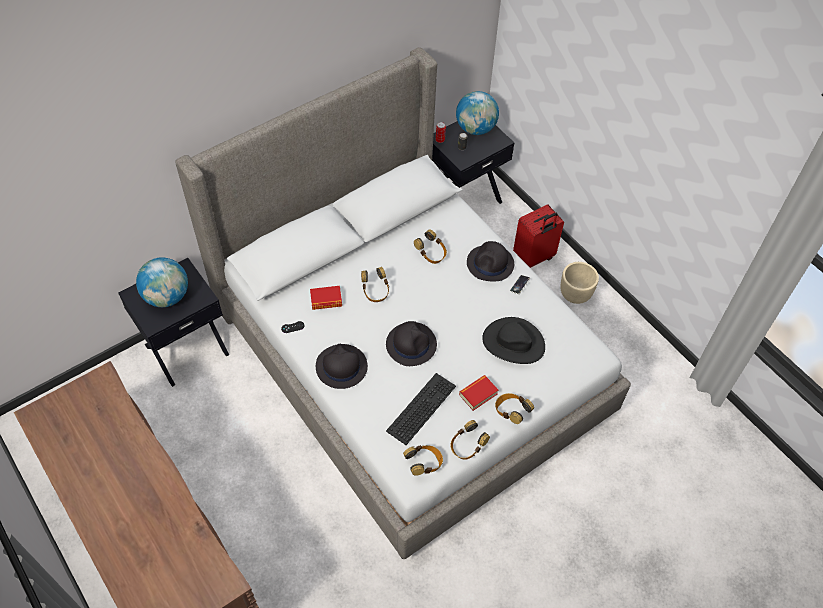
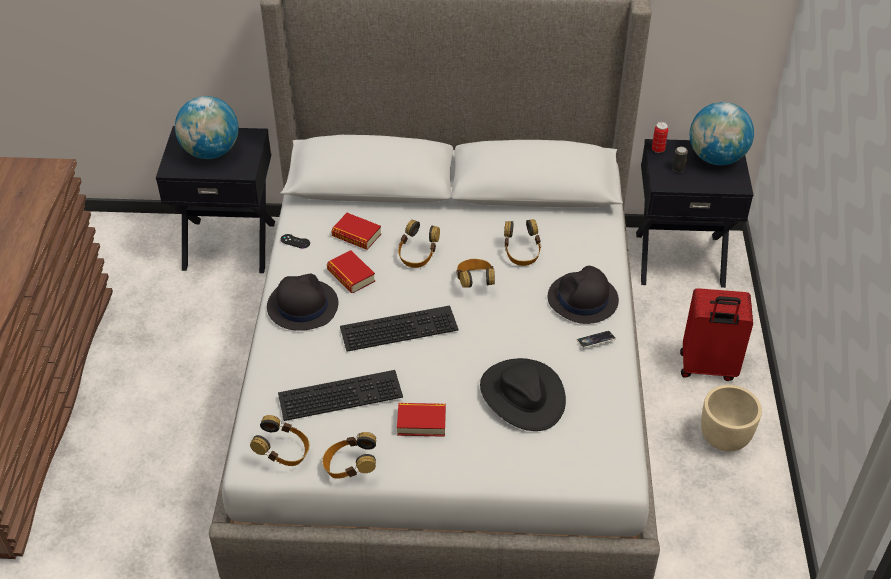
camera: 40 degrees right, 10 degrees down
(350, 329) = (351, 276): none -> book
(411, 344) = (399, 326): black hat -> keyboard
(511, 412) = (440, 465): headphones -> headphones (475, 282)

